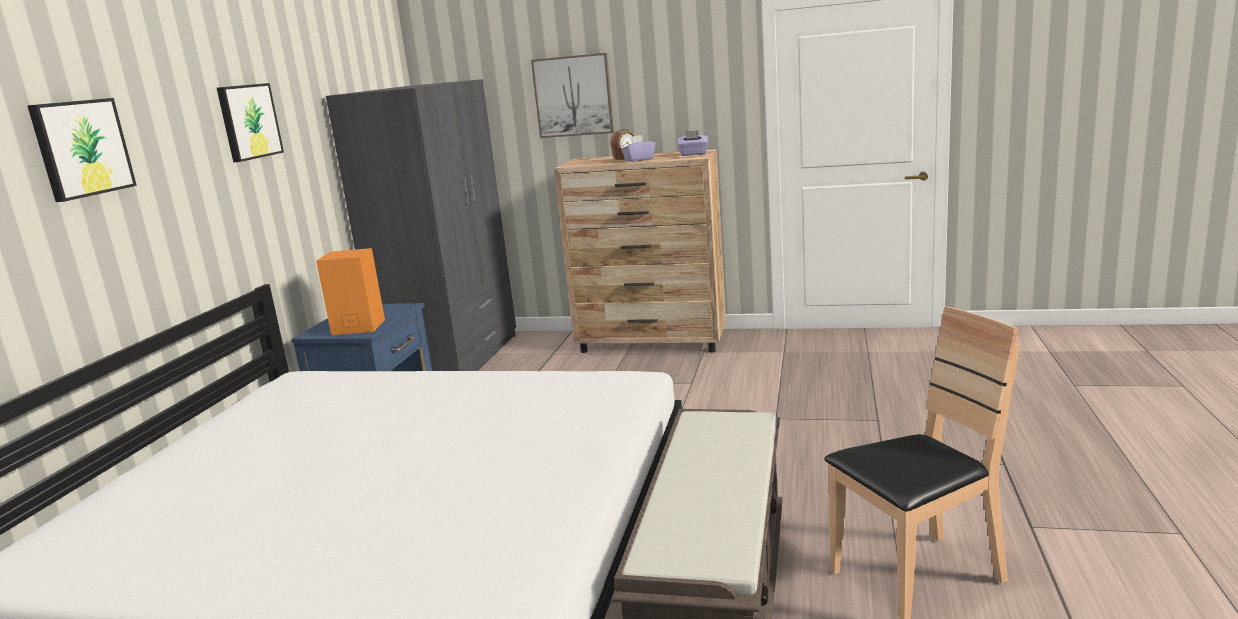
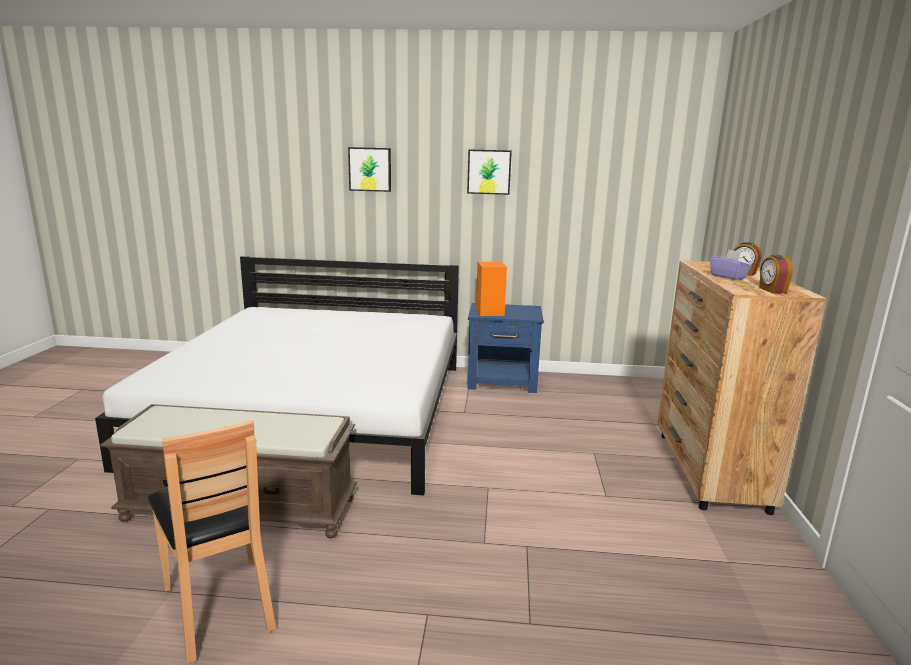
camera: 80 degrees right, 0 degrees up
(455, 360) = (619, 388): grey wardrobe -> none
(573, 96) = (770, 199): picture -> none
(693, 154) = (772, 290): purple tissue box -> alarm clock

